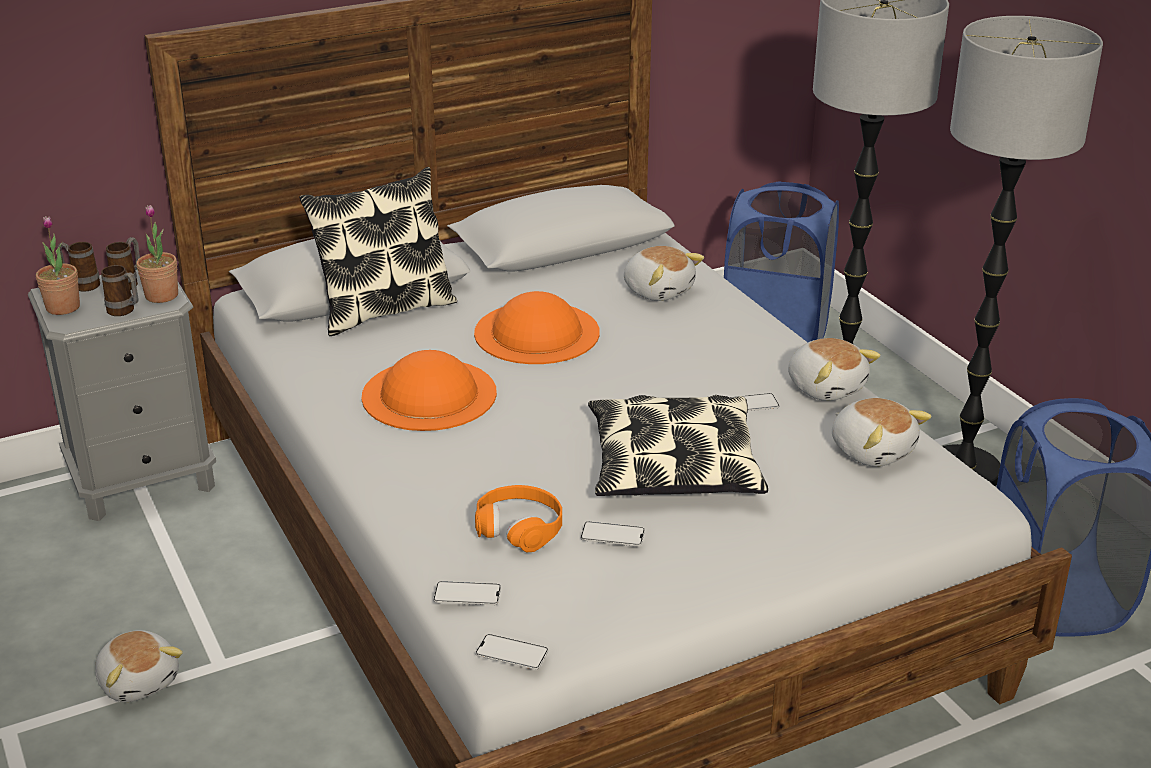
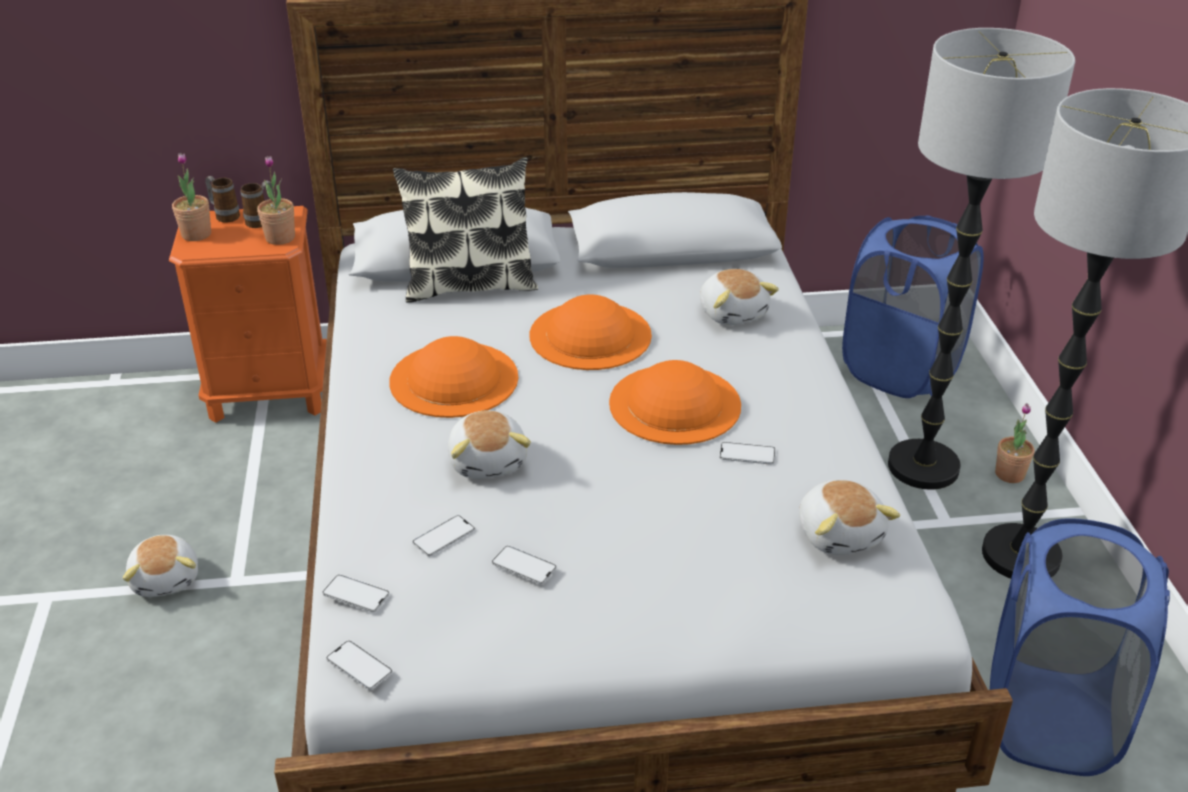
camera: 20 degrees right, 5 degrees up
(124, 312) = (241, 248): mug -> none
(143, 481) = (269, 393): grey nightstand -> orange nightstand
(519, 527) = (443, 536): orange headphones -> phone
(657, 375) = (674, 403): none -> orange hat
(673, 467) = (630, 505): pillow -> none
(826, 387) = (836, 452): plush toy -> plush toy (489, 461)
(917, 407) = (1009, 474): none -> potted plant

